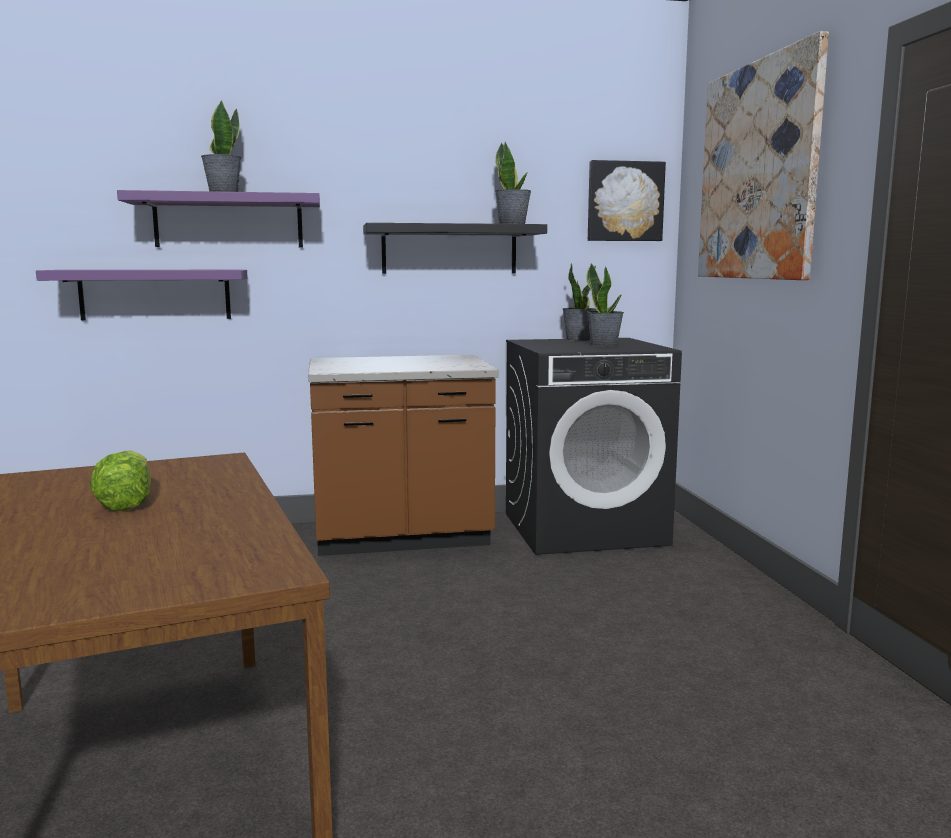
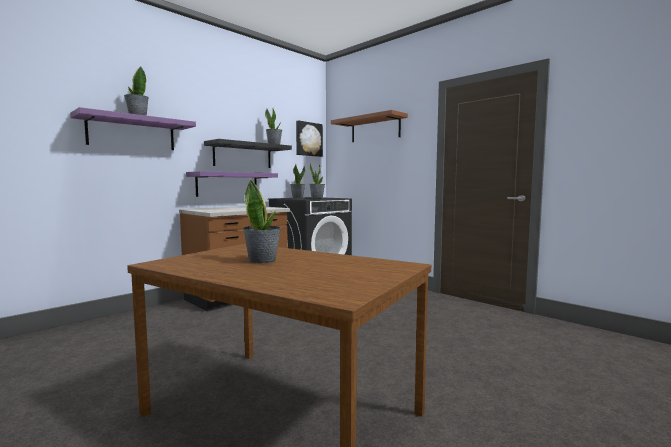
camera: 35 degrees left, 5 degrees down
(127, 502) = (263, 260): lettuce -> potted plant
(155, 294) = (85, 173): purple shelf -> purple shelf (227, 184)
(758, 172) = (375, 129): picture -> brown shelf

